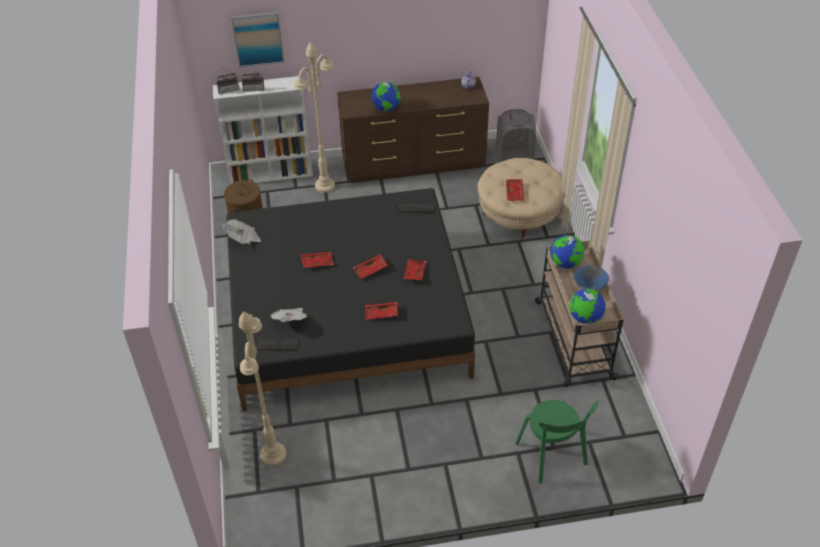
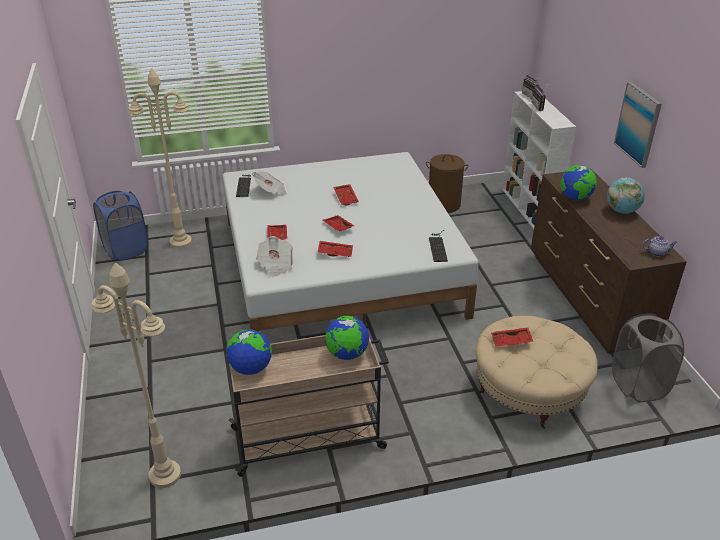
camera: 85 degrees right, 10 degrees down
(243, 239) = (373, 161): newspaper -> newspaper (275, 265)
(258, 39) = (570, 65): picture -> picture (638, 124)
(279, 510) = (126, 250): none -> blue laundry basket
(325, 185) = (523, 240): beige floor lamp -> beige floor lamp (165, 475)
(346, 313) = (340, 267): black bed -> white bed
(409, 90) = (621, 211): none -> globe
(552, 456) = (139, 415): green chair -> none
(589, 287) = (304, 374): blue bowl -> none

